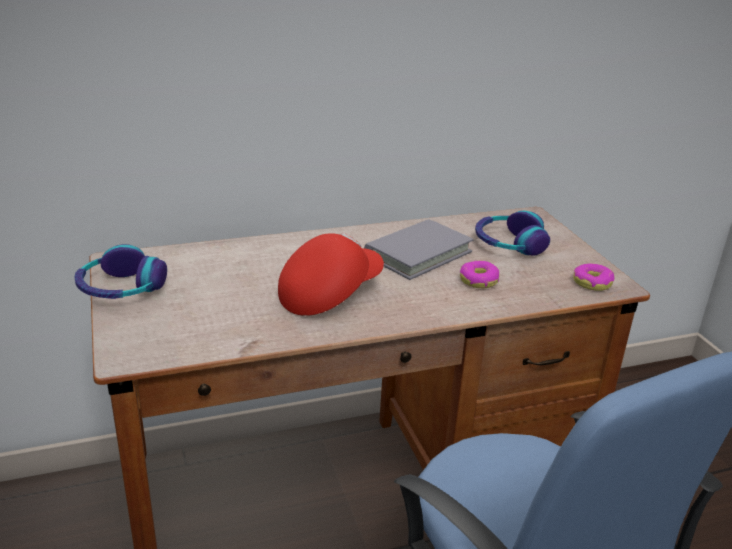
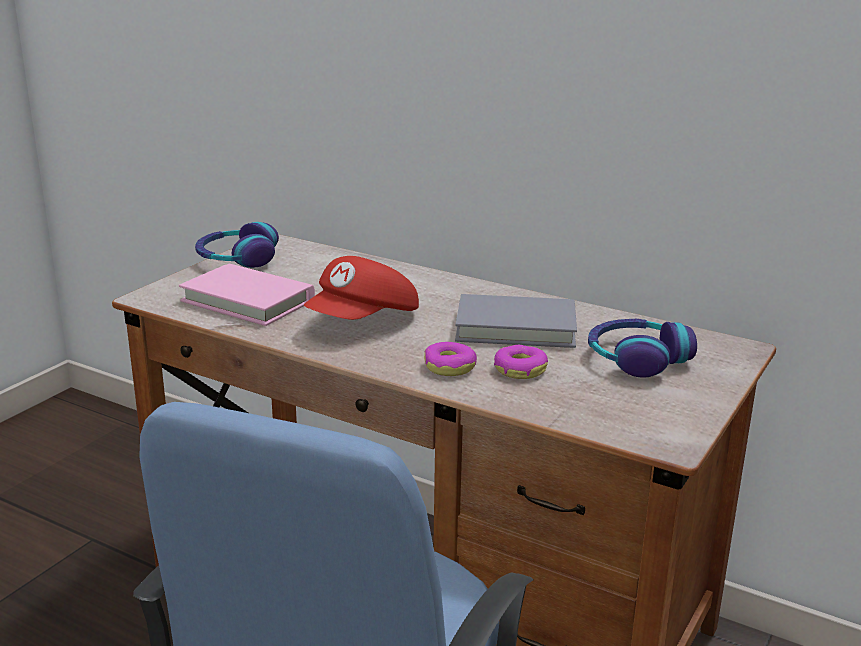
camera: 50 degrees right, 5 degrees down
(215, 319) = (248, 301): none -> pink book
(329, 293) = (364, 321): red cap -> red cap turned 120 degrees clockwise
(592, 283) = (644, 427): donut -> donut (450, 367)

